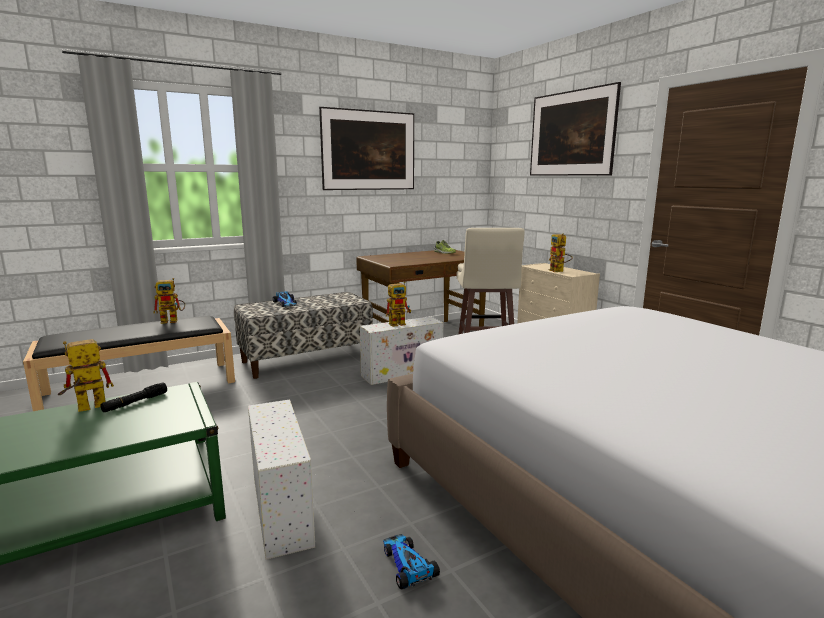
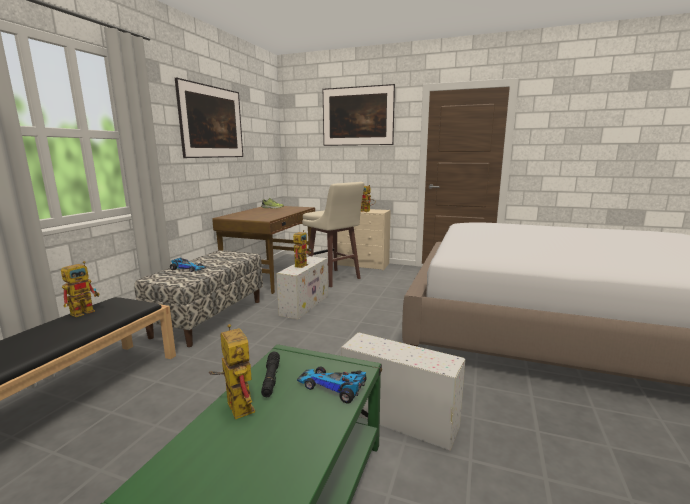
camera: 40 degrees left, 0 degrees up
(85, 409) = (235, 404): toy robot -> toy robot turned 135 degrees clockwise
(407, 565) = (512, 405): toy car -> toy car (332, 387)

